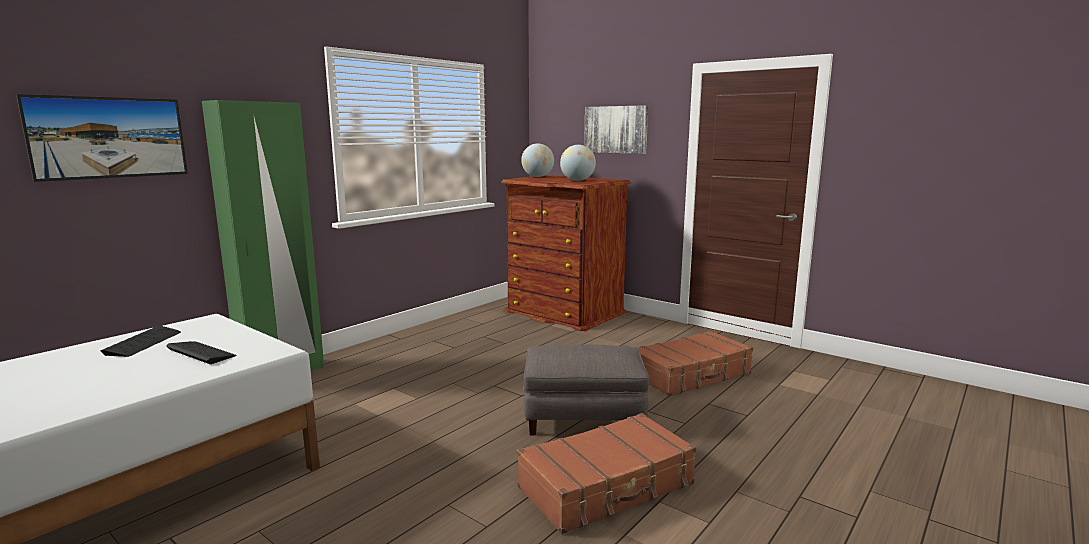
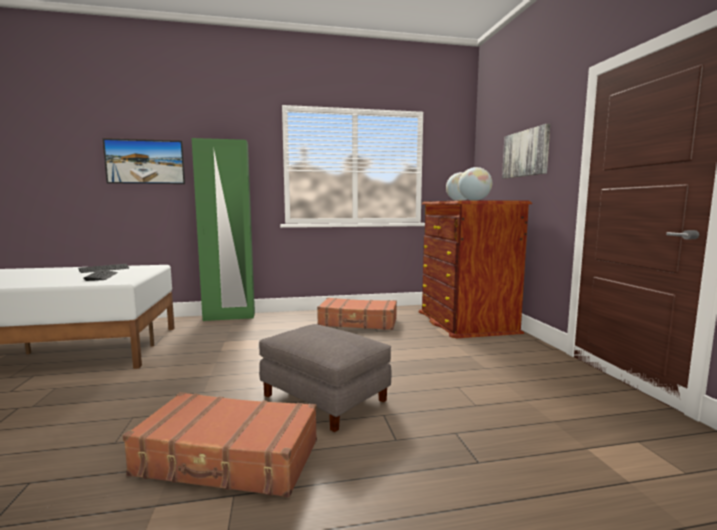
camera: 40 degrees right, 5 degrees down
(691, 375) = (489, 401): brown suitcase -> brown suitcase (358, 322)

